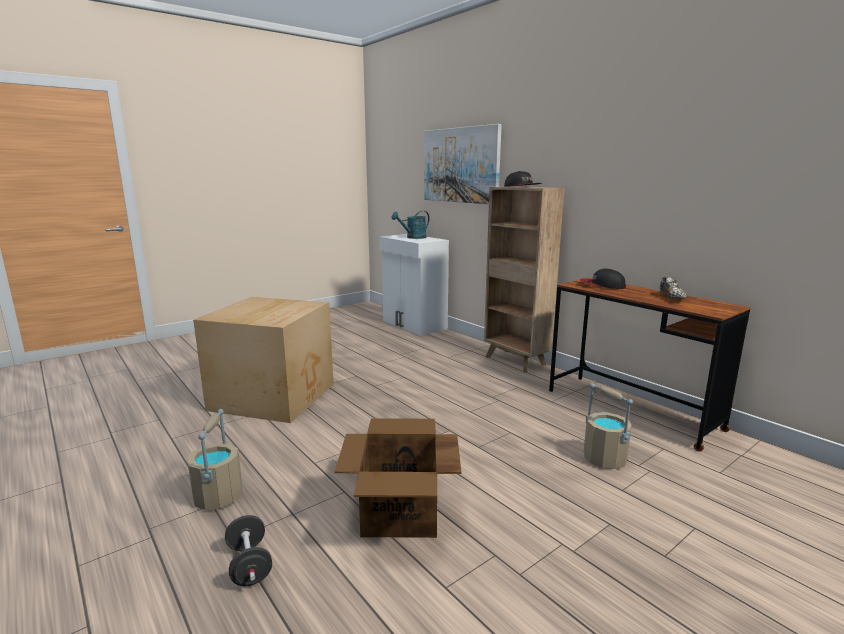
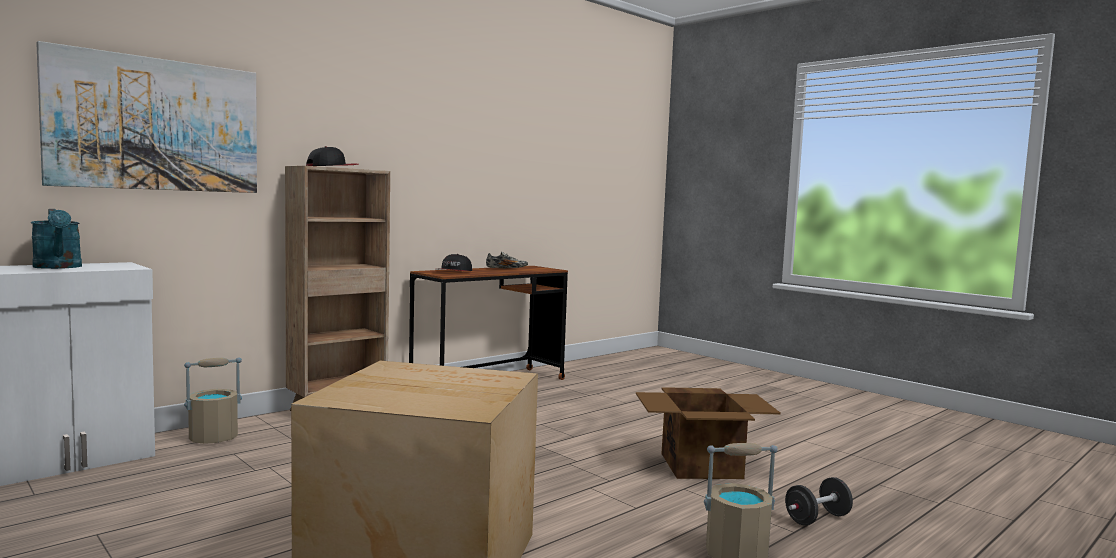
camera: 95 degrees left, 10 degrees down
(604, 459) = (582, 401): beige bucket -> beige bucket (213, 438)

